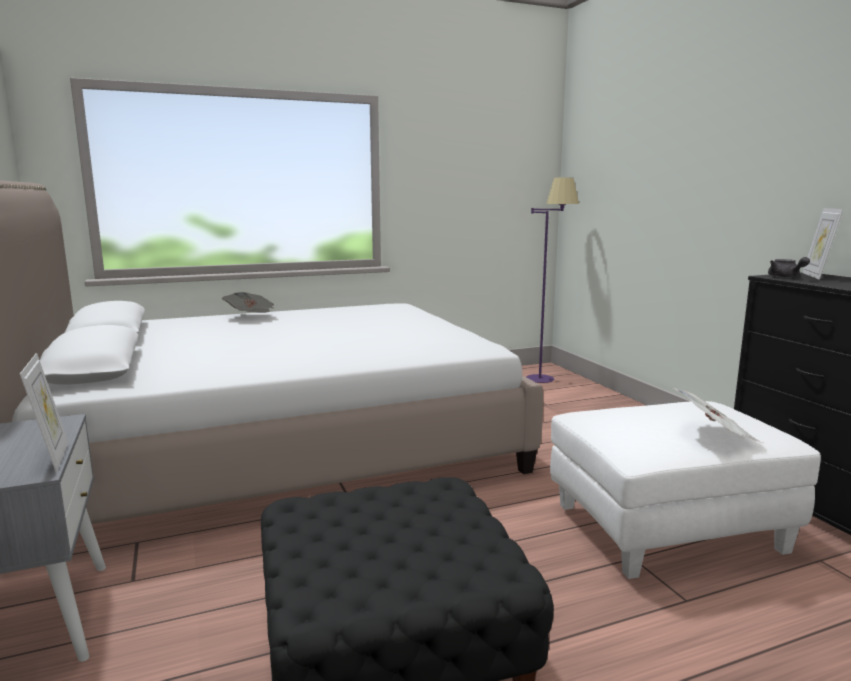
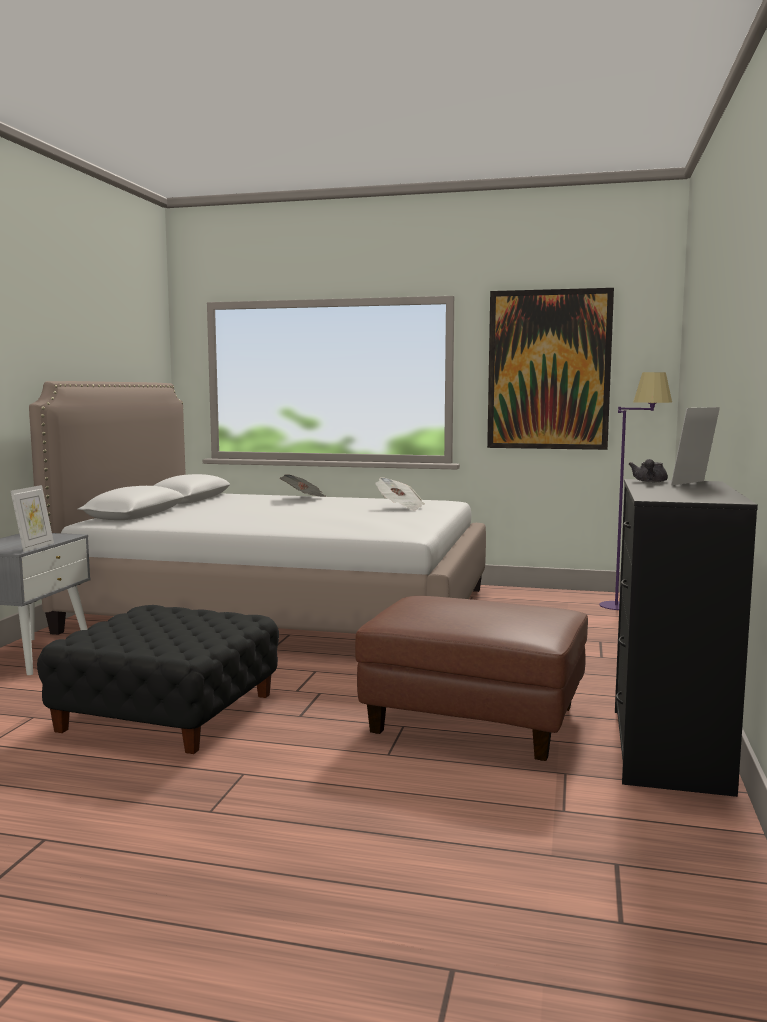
camera: 35 degrees right, 5 degrees down
(464, 174) = (548, 370): none -> picture
(666, 529) = (473, 721): white ottoman -> brown ottoman
(715, 436) = (477, 622): newspaper -> newspaper (400, 507)

